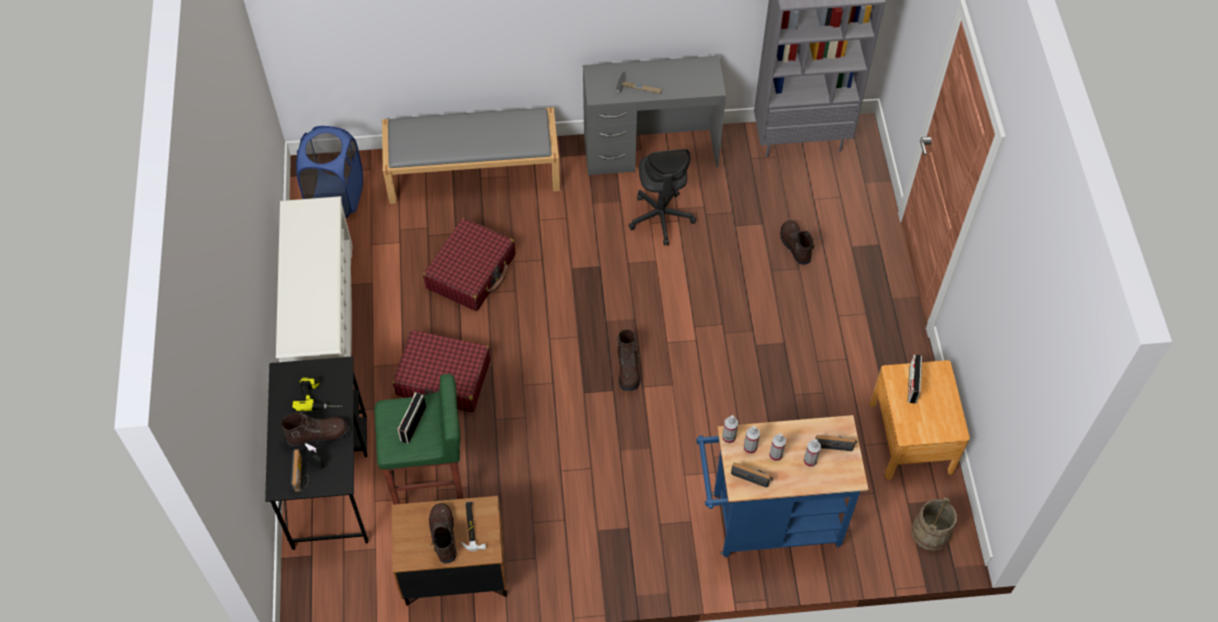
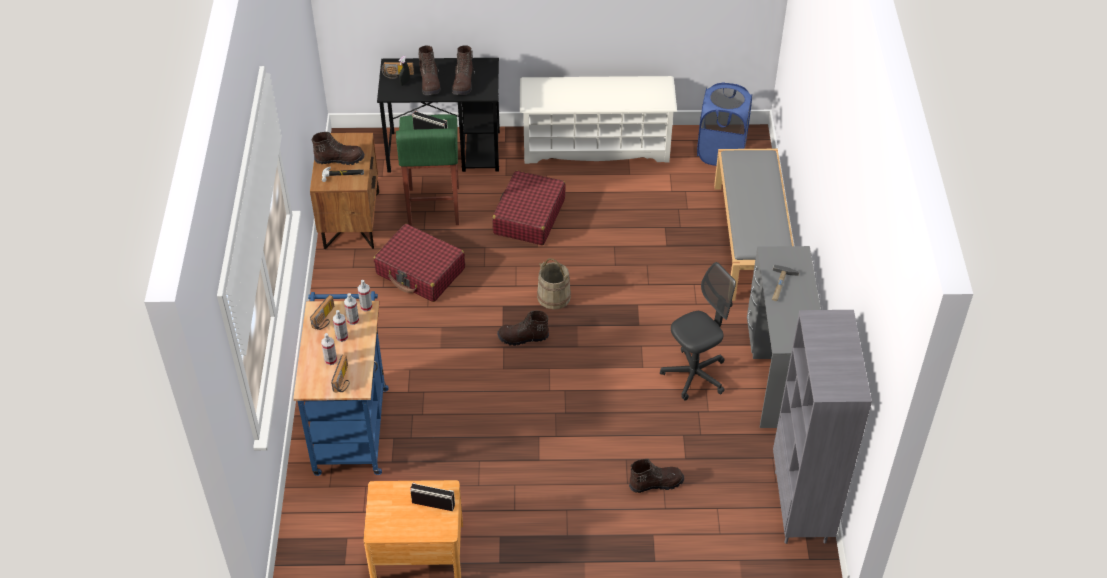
camera: 95 degrees right, 10 degrees down
(319, 396) = (463, 83): power drill -> brown boot
(471, 272) = (637, 236): red suitcase -> red suitcase (420, 271)
(661, 218) = (694, 375): grey office chair -> grey office chair turned 150 degrees clockwise
(931, 532) = (313, 552): beige bucket -> beige bucket (553, 297)

